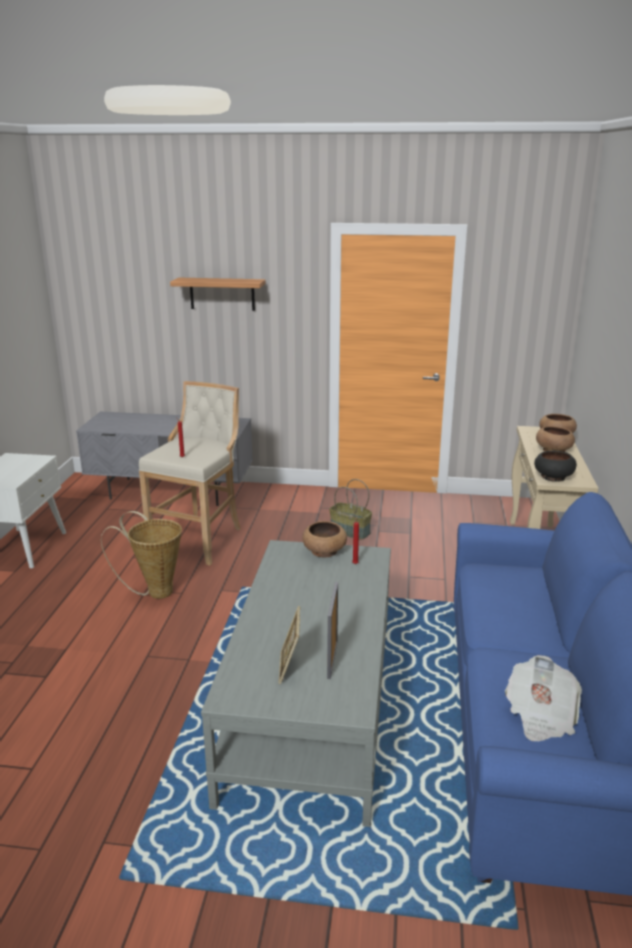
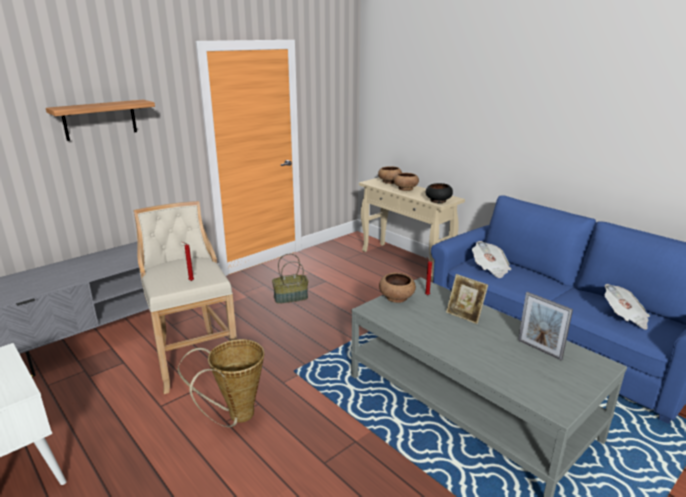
camera: 50 degrees left, 0 degrees up
(289, 668) = (537, 369): picture frame -> picture frame (464, 315)
(508, 585) = (490, 269): none -> newspaper

